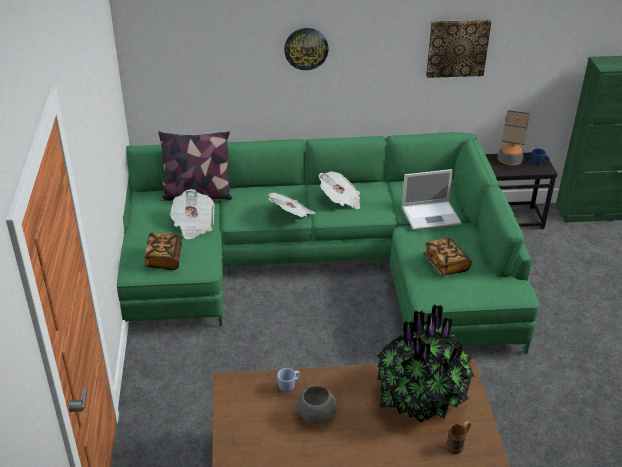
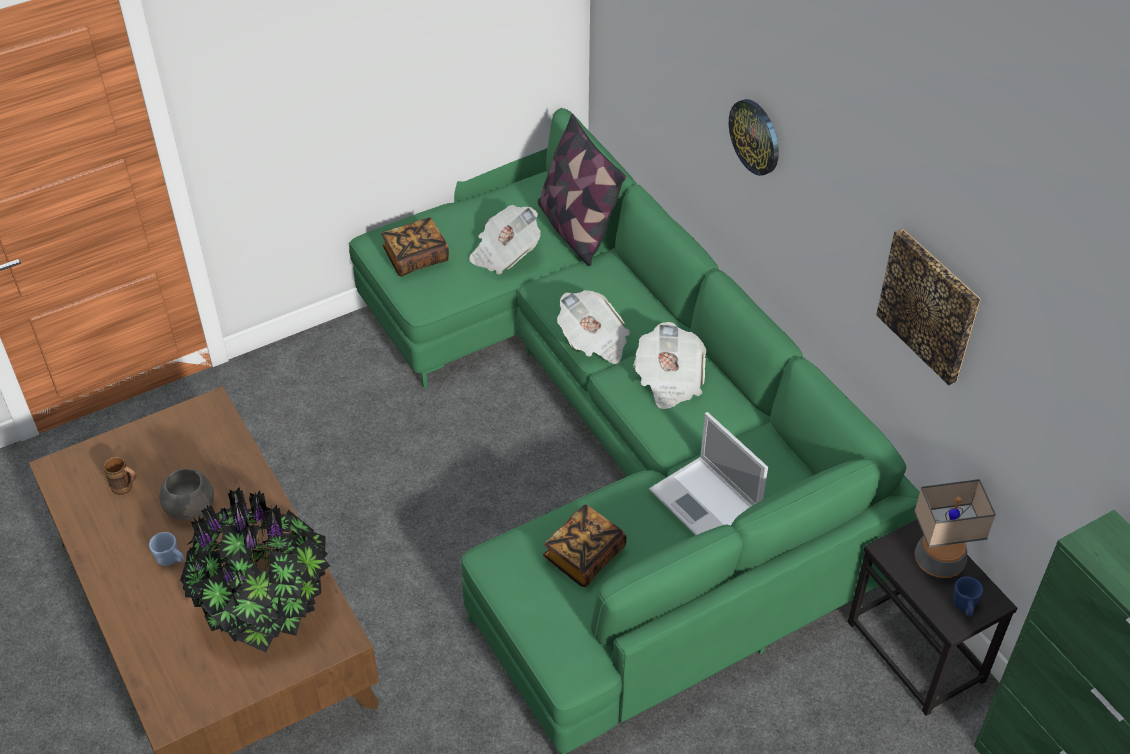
camera: 65 degrees right, 10 degrees up
(289, 386) = (230, 463): blue mug -> blue mug (171, 560)
(458, 445) = (193, 670): brown mug -> brown mug (126, 488)

